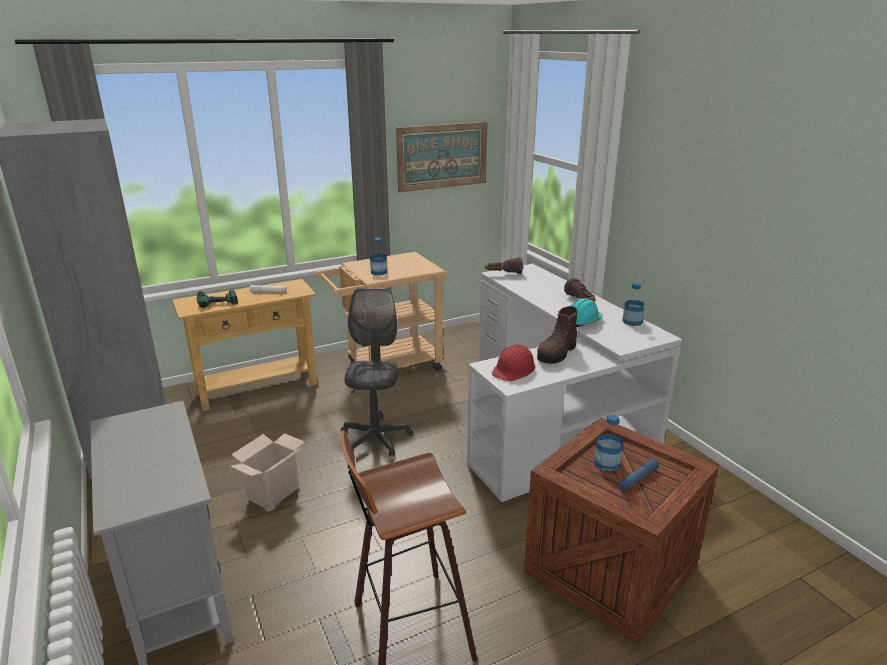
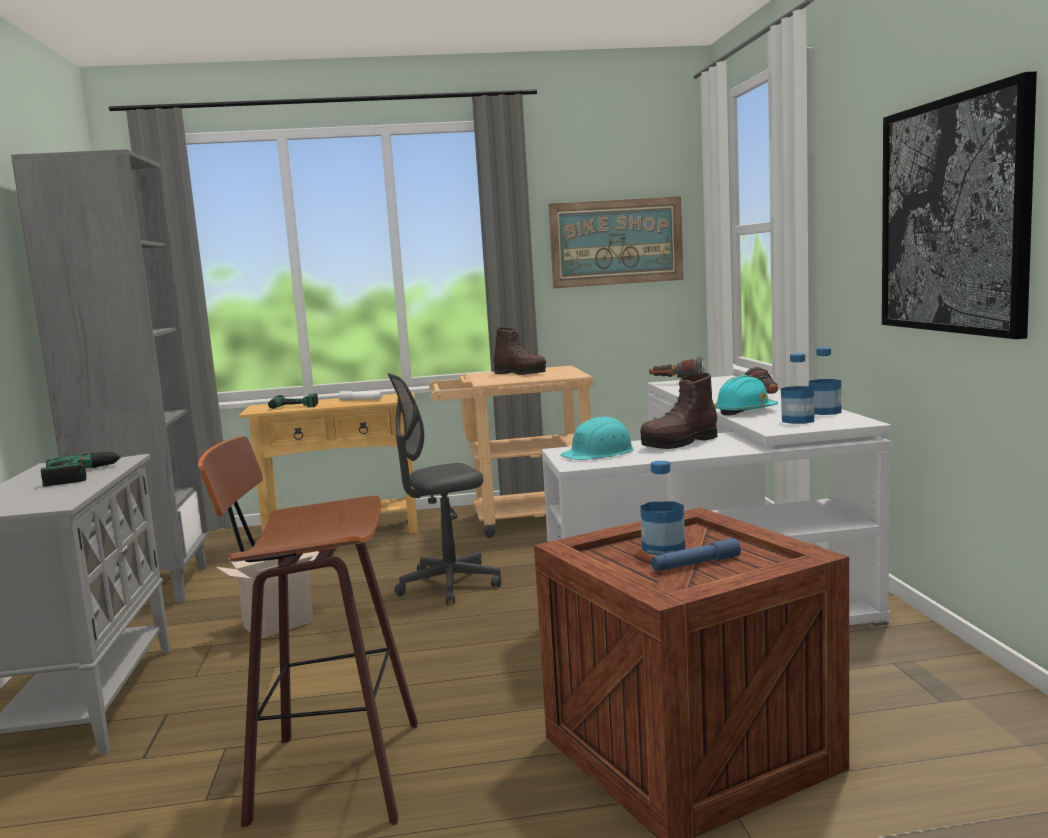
camera: 20 degrees right, 15 degrees down
(164, 437) = (92, 473): none -> power drill
(375, 439) = (448, 585): grey office chair -> grey office chair turned 135 degrees counterclockwise
(378, 272) = (501, 378): bottle -> bottle (797, 420)
(387, 265) = (520, 373): none -> brown boot
(514, 369) = (599, 453): red hard hat -> turquoise hard hat
(737, 219) = (953, 216): none -> picture

